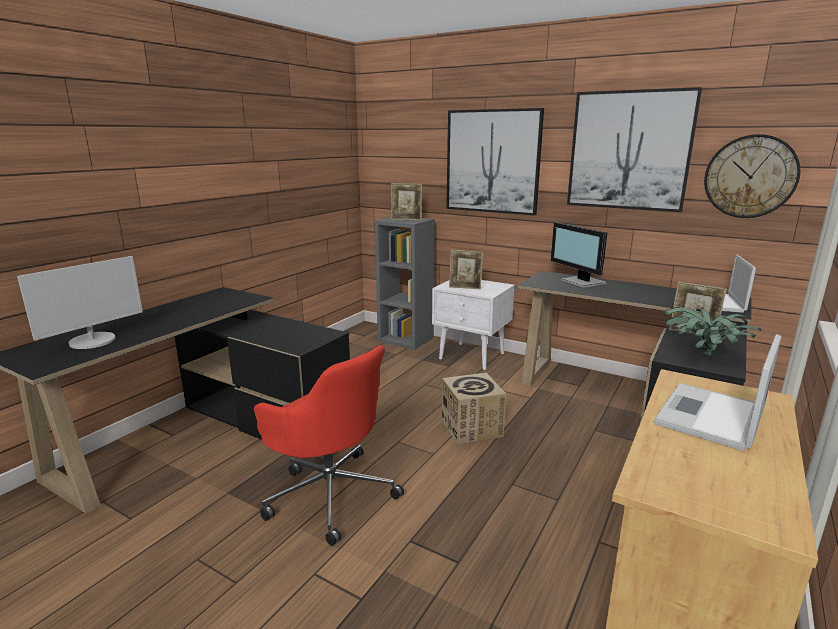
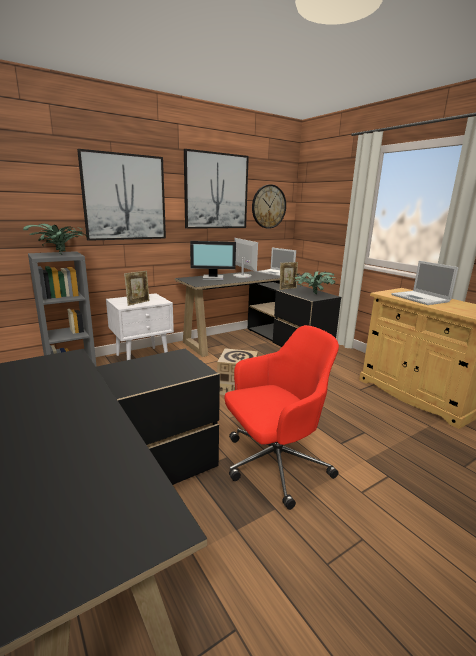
camera: 65 degrees left, 0 degrees up
(93, 341) = (77, 477): monitor -> monitor (242, 276)
(406, 220) = (60, 254): picture frame -> potted plant

